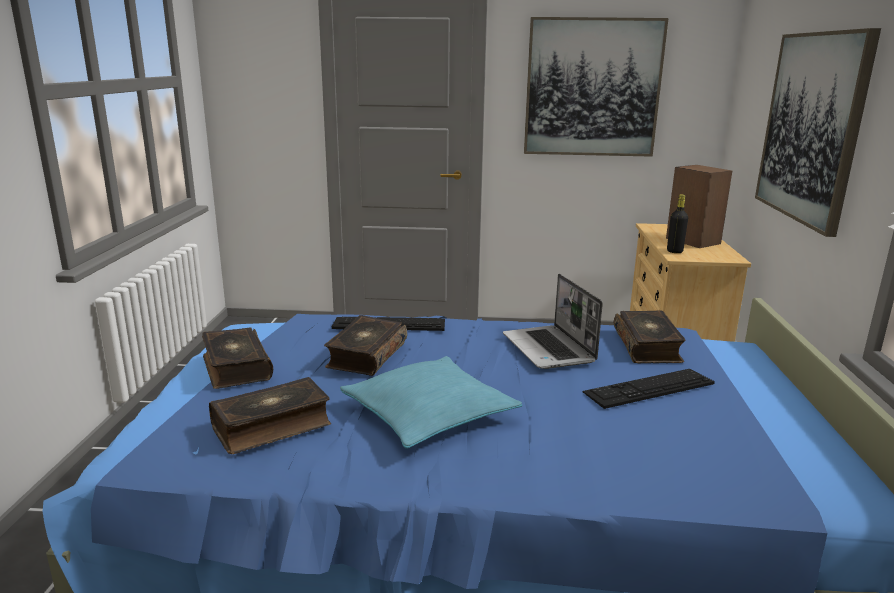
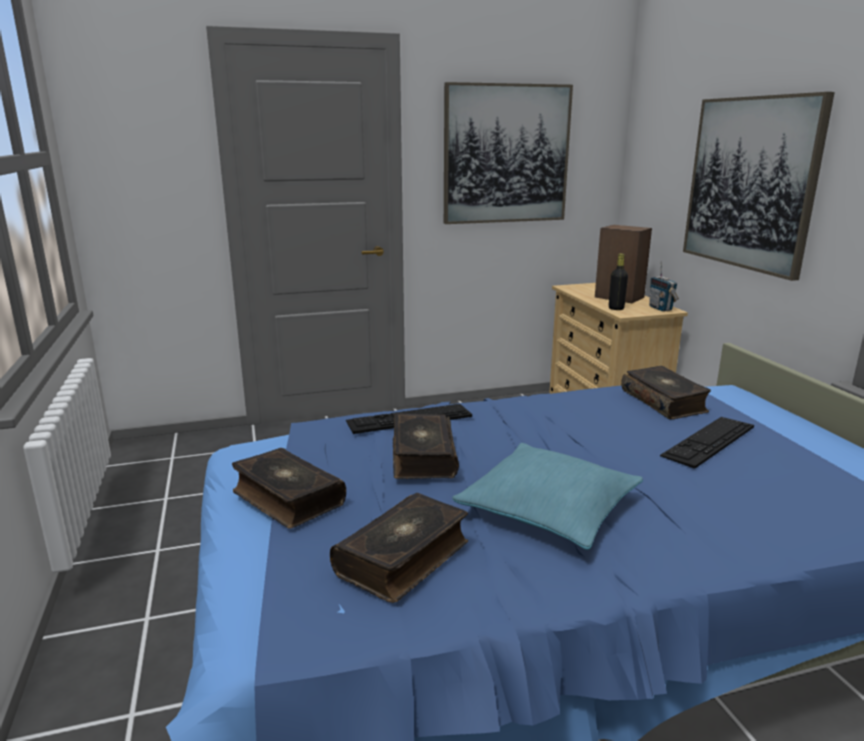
camera: 20 degrees left, 0 degrees up
(549, 349) = (589, 419): laptop -> none
(724, 256) = (660, 308): none -> radio

